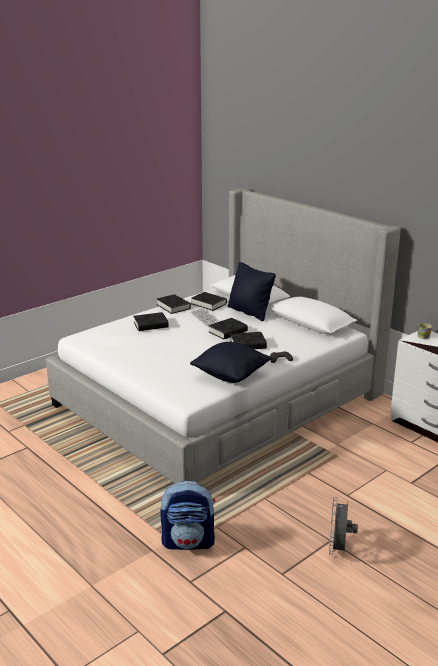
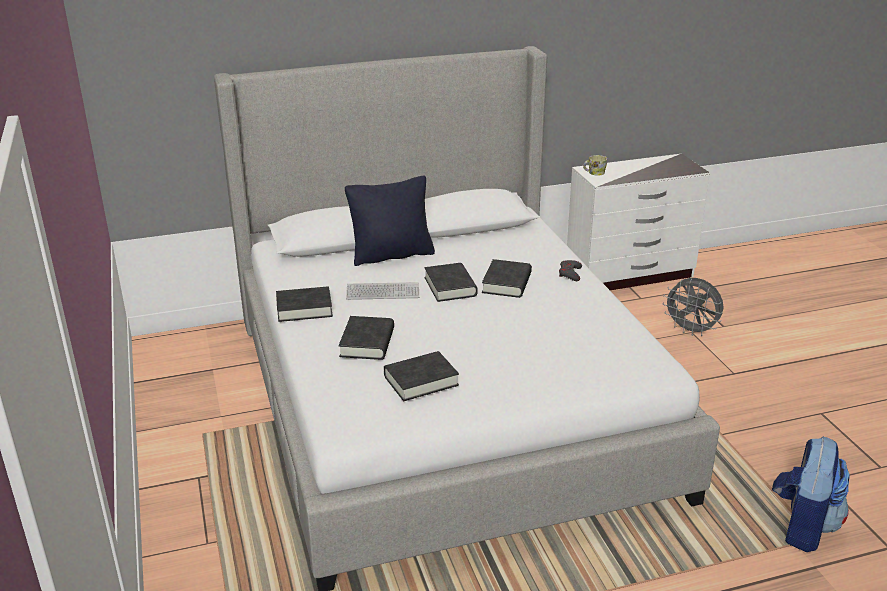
camera: 65 degrees left, 5 degrees up
(208, 304) = (326, 277): black book -> black book (421, 381)
(230, 375) = (599, 319): black pillow -> none
(338, 549) = (839, 413): grey fan -> grey fan (691, 331)

